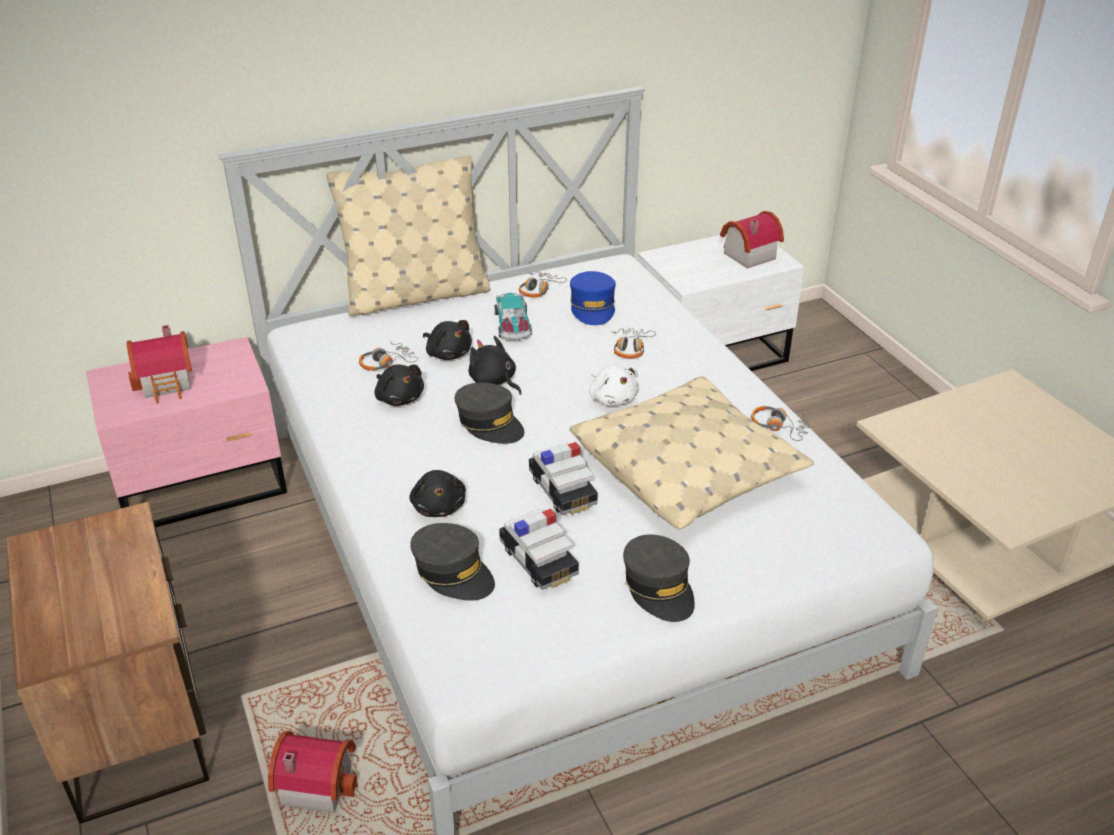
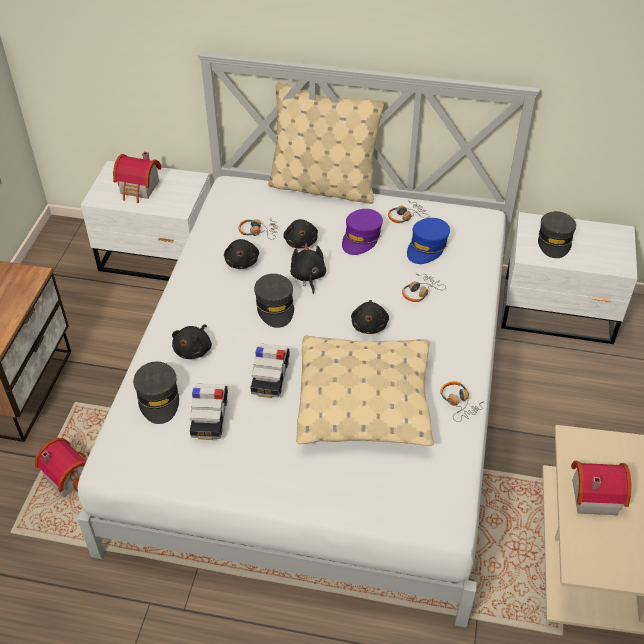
camera: 35 degrees right, 10 degrees up
(204, 485) = (159, 257): pink nightstand -> white nightstand
(513, 325) = (361, 238): toy car -> purple cap
(612, 398) = (369, 325): white plush toy -> black plush toy
(659, 587) = (262, 474): grey cap -> grey cap (555, 240)
(746, 255) = (600, 248): toy house -> toy house (592, 494)

